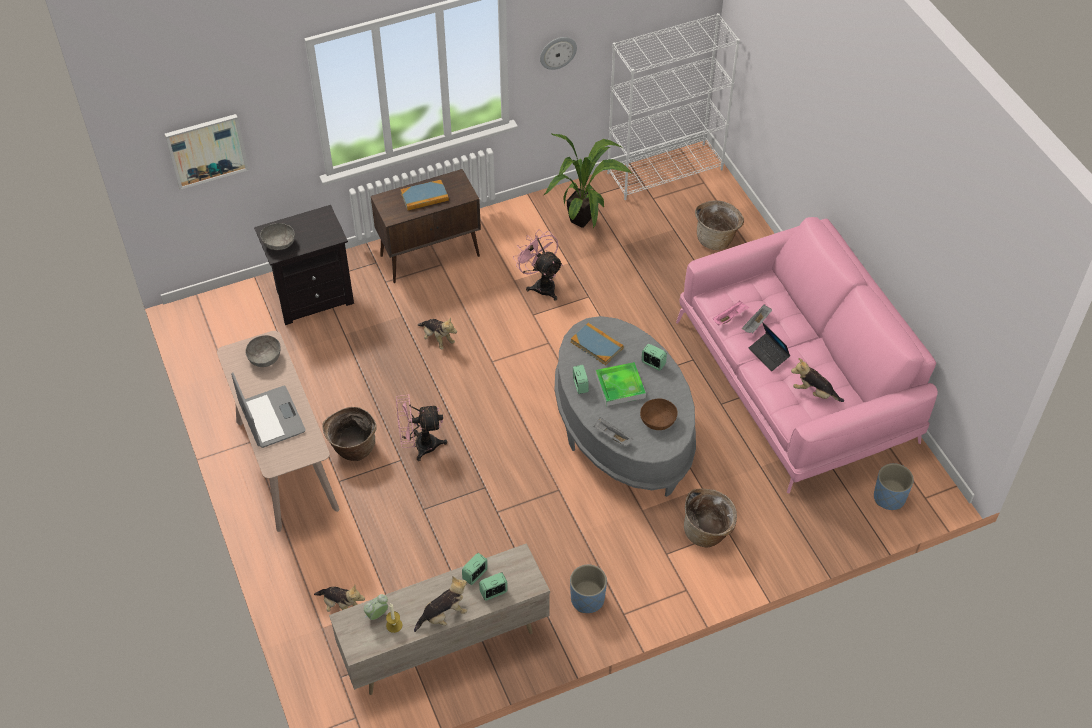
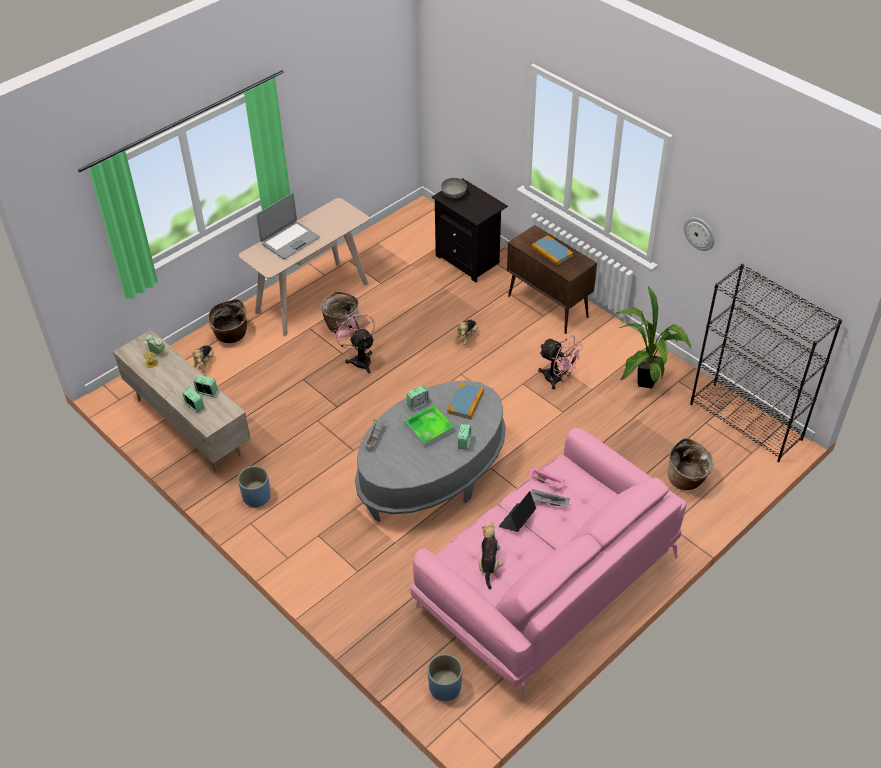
camera: 70 degrees right, 5 degrees down
(207, 150) = (462, 100): picture -> none
(264, 357) = (341, 220): grey bowl -> none
(444, 615) = (167, 386): plush toy -> none
(541, 284) = (558, 379): pink fan -> pink fan turned 90 degrees clockwise
(658, 421) = (404, 461): brown bowl -> none
(665, 171) = (746, 422): white bookcase -> black bookcase
(707, 532) = (350, 557): basket -> basket (231, 336)

